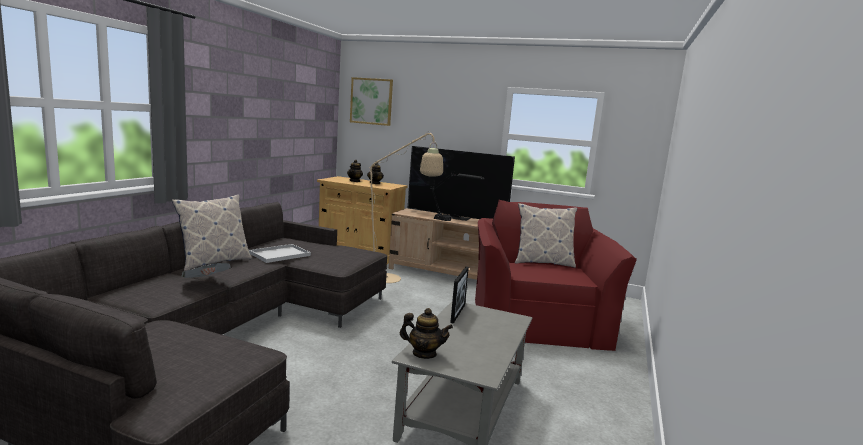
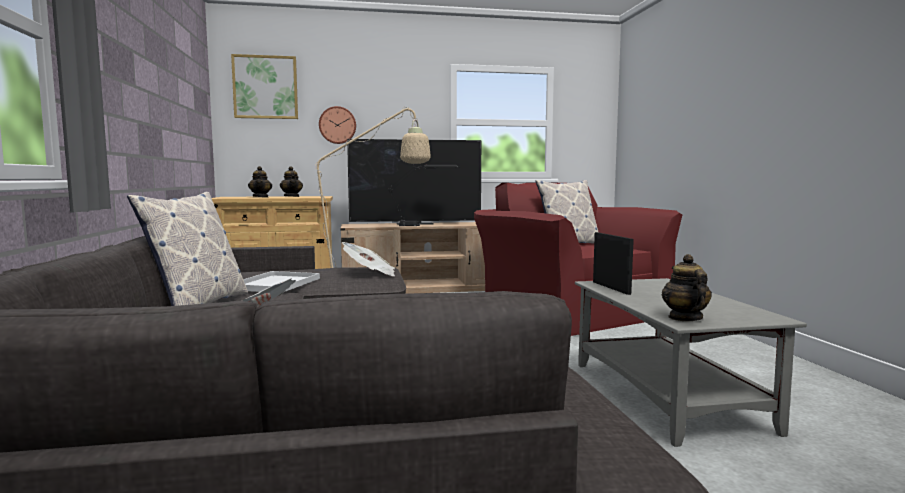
camera: 30 degrees left, 5 degrees down
(346, 258) = (370, 274): none -> newspaper
(416, 132) = (337, 125): none -> wall clock
(424, 354) = (685, 318): teapot -> teapot turned 75 degrees counterclockwise

